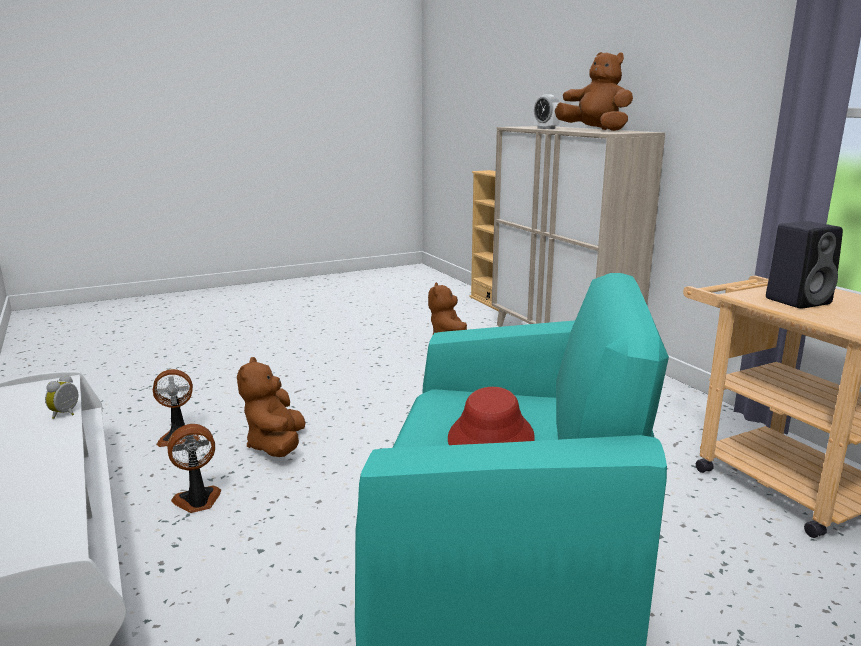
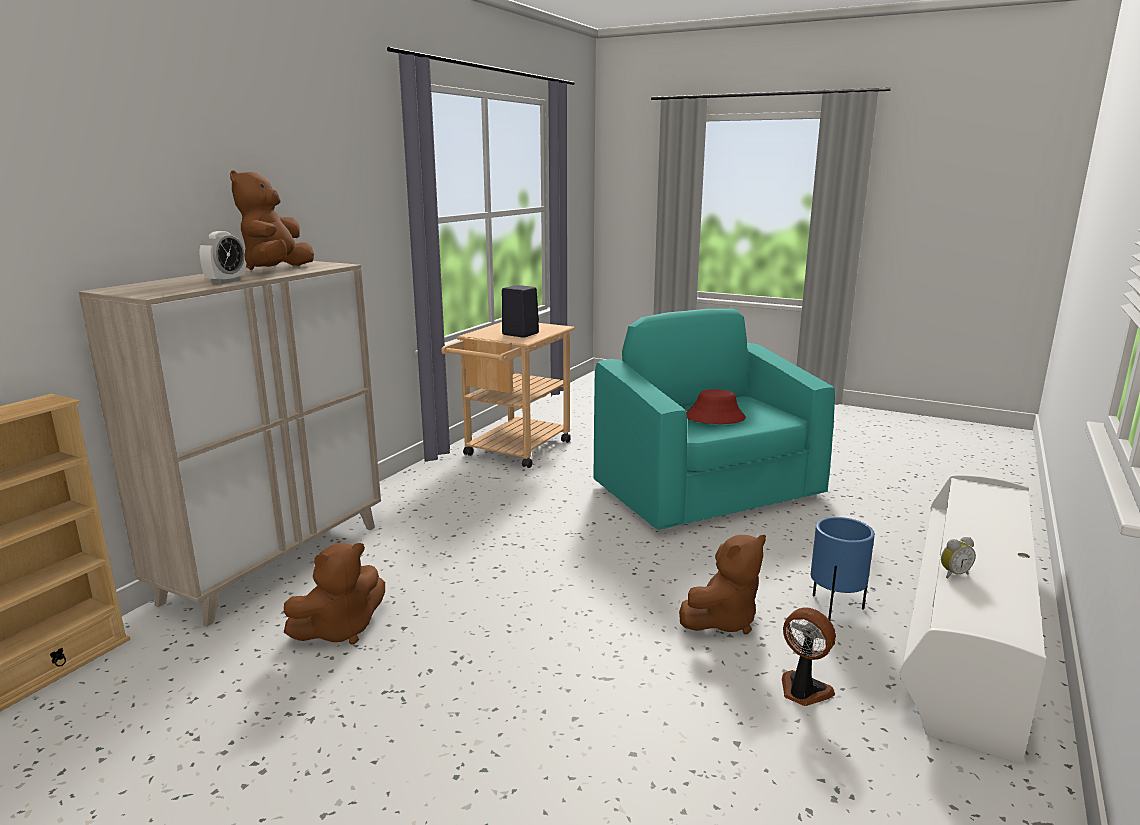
camera: 125 degrees left, 0 degrees up
(197, 501) = (835, 609): fan -> blue planter

